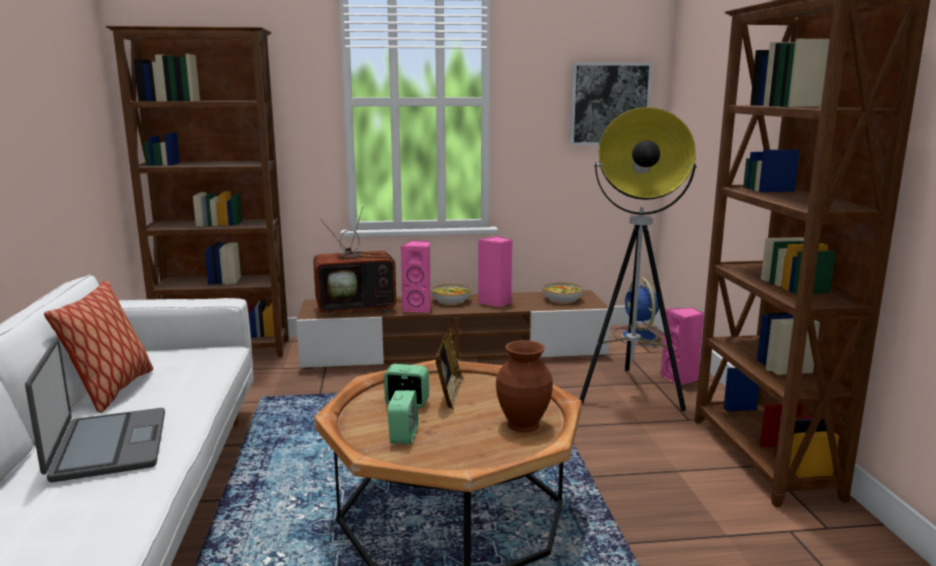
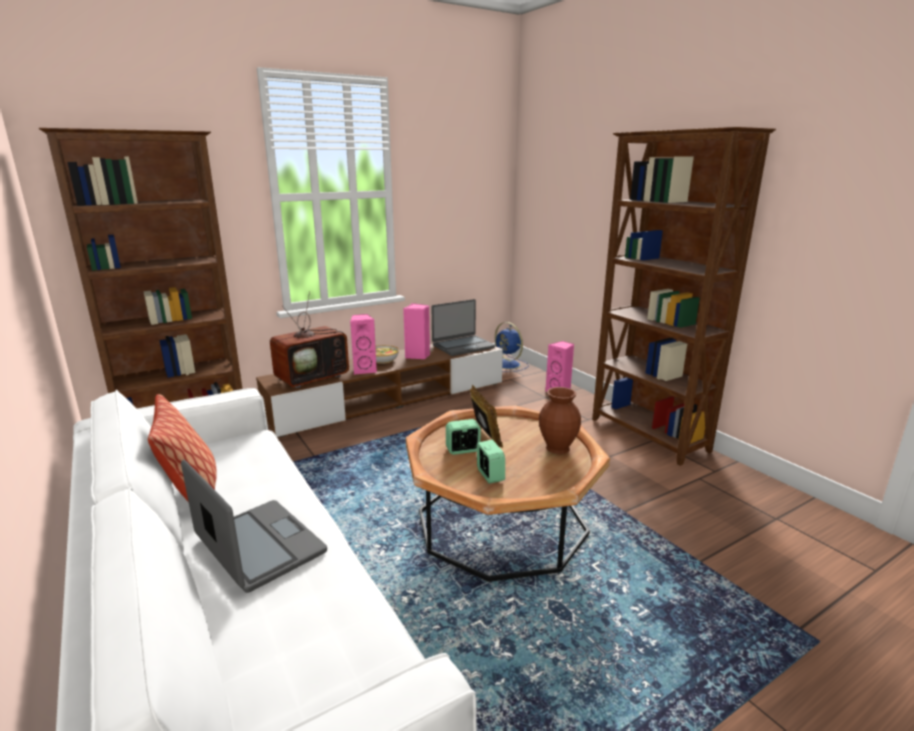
camera: 25 degrees left, 5 degrees up
(562, 299) = (463, 346): bowl -> laptop
(609, 104) = (475, 193): picture -> none
(630, 392) = (537, 407): floor lamp -> none

